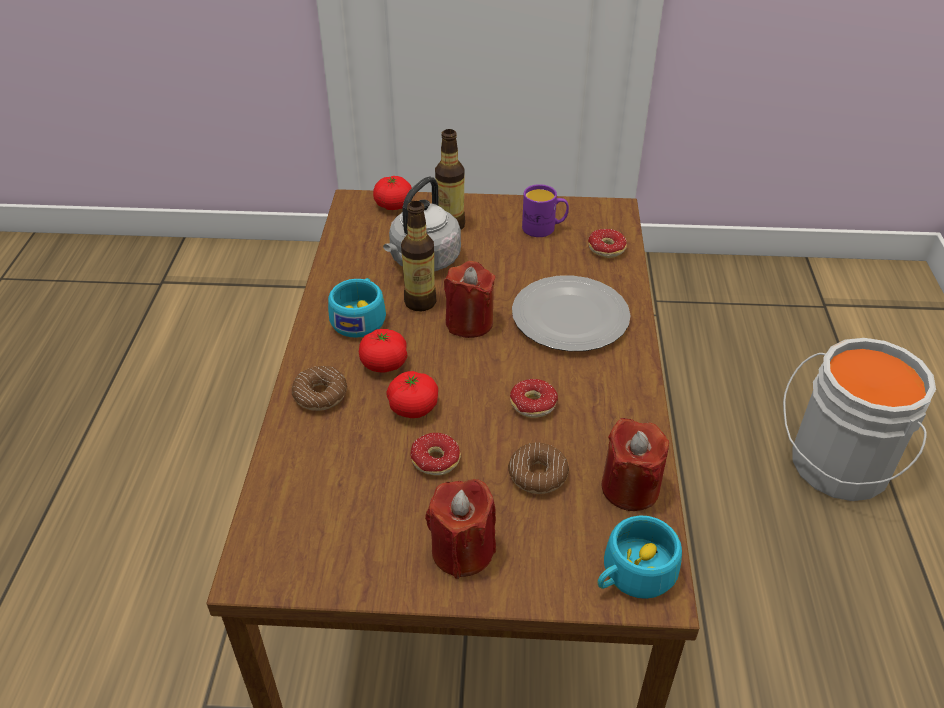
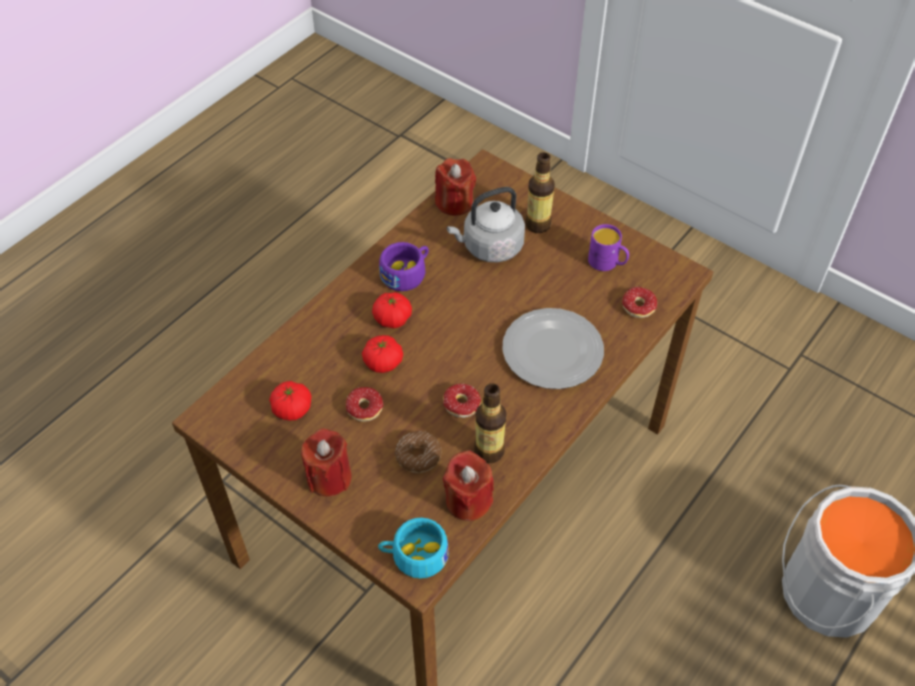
camera: 35 degrees right, 10 degrees up
(320, 395) = (334, 320): donut -> none
(360, 318) = (407, 273): turquoise cup -> purple cup
(393, 205) = (511, 185): tomato -> tomato (292, 409)
(420, 302) = (458, 282): bottle -> bottle (489, 451)
(469, 323) = (476, 317): red candle -> red candle (454, 203)

